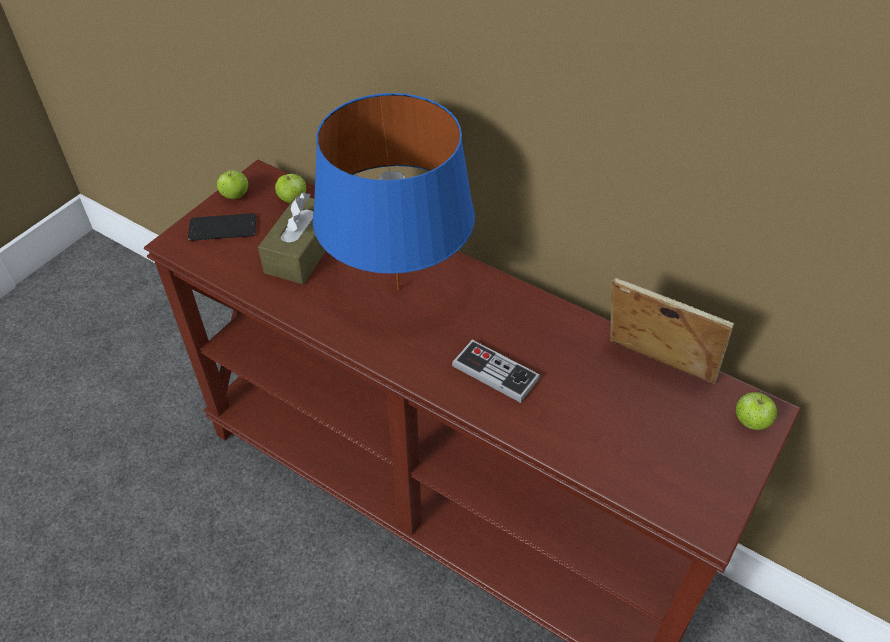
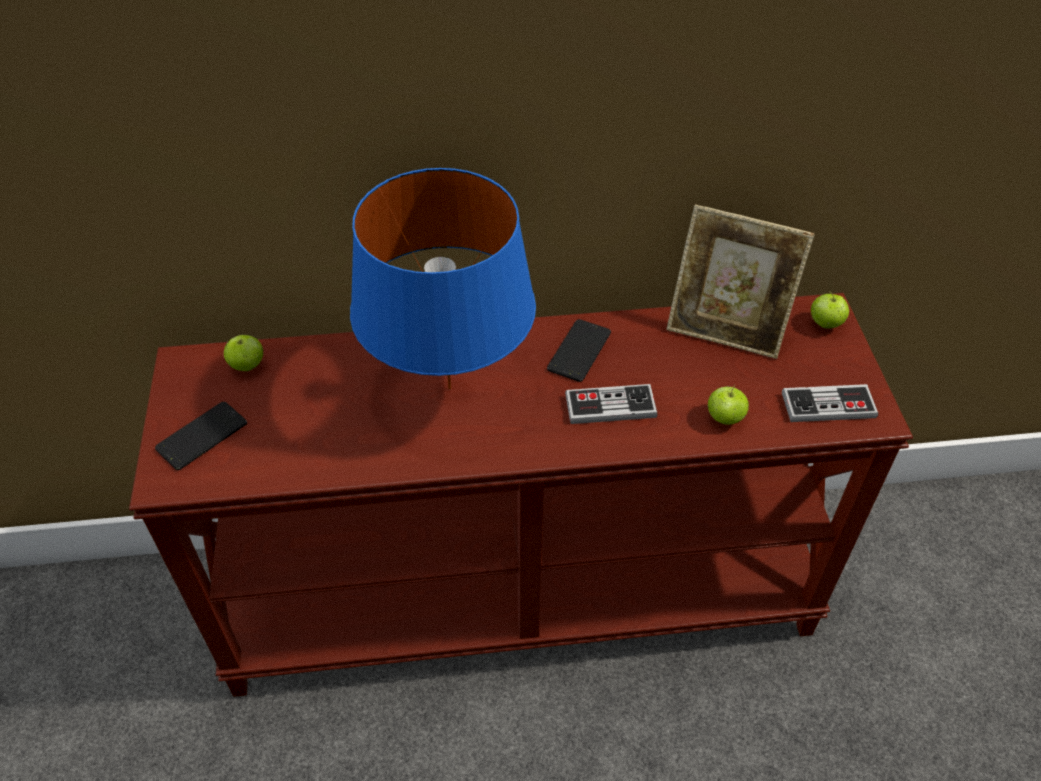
camera: 40 degrees left, 0 degrees up
(235, 196) = (178, 397): apple -> apple (724, 418)
(302, 251) = (316, 409): brown tissue box -> none
(517, 319) = (579, 351): none -> phone
(653, 374) = (726, 330): picture frame -> picture frame turned 150 degrees counterclockwise
(675, 487) = (828, 405): none -> game controller

